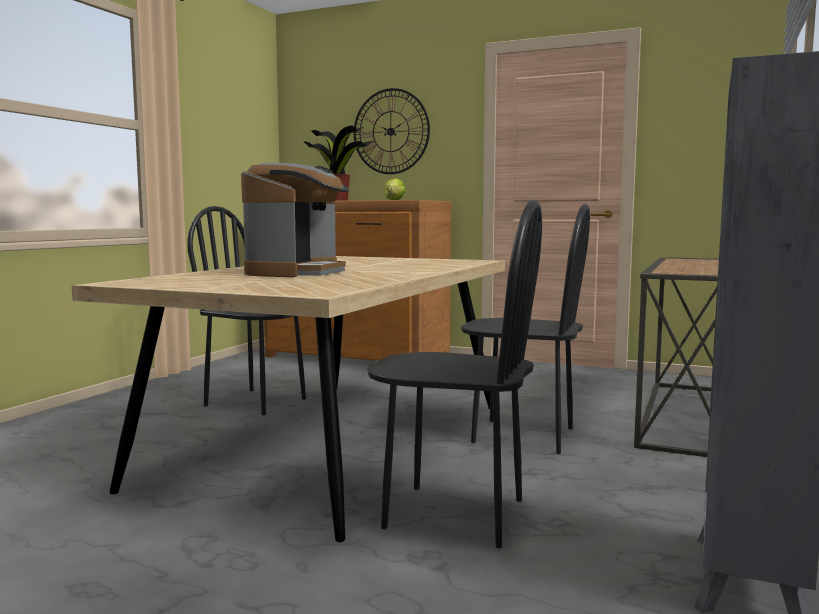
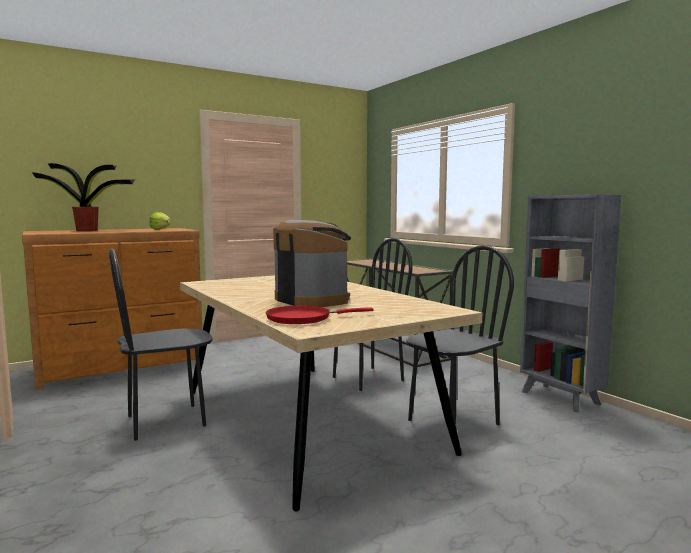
camera: 55 degrees left, 0 degrees up
(179, 278) = (303, 318): none -> red frying pan
(391, 131) = (118, 169): wall clock -> none

